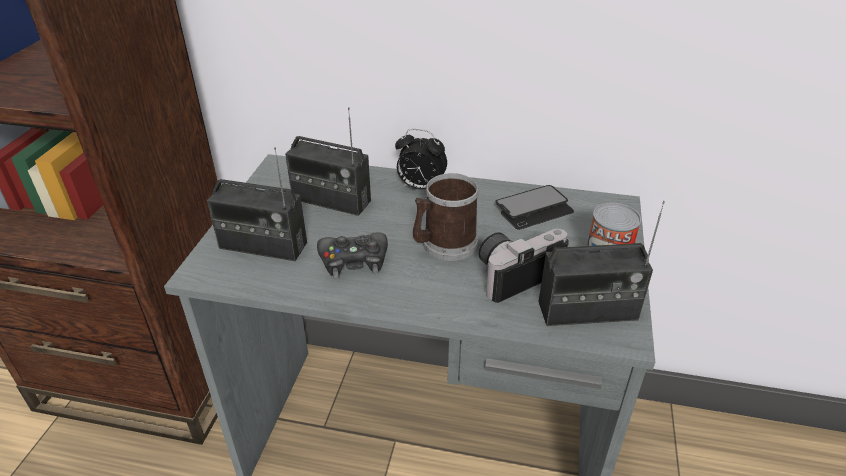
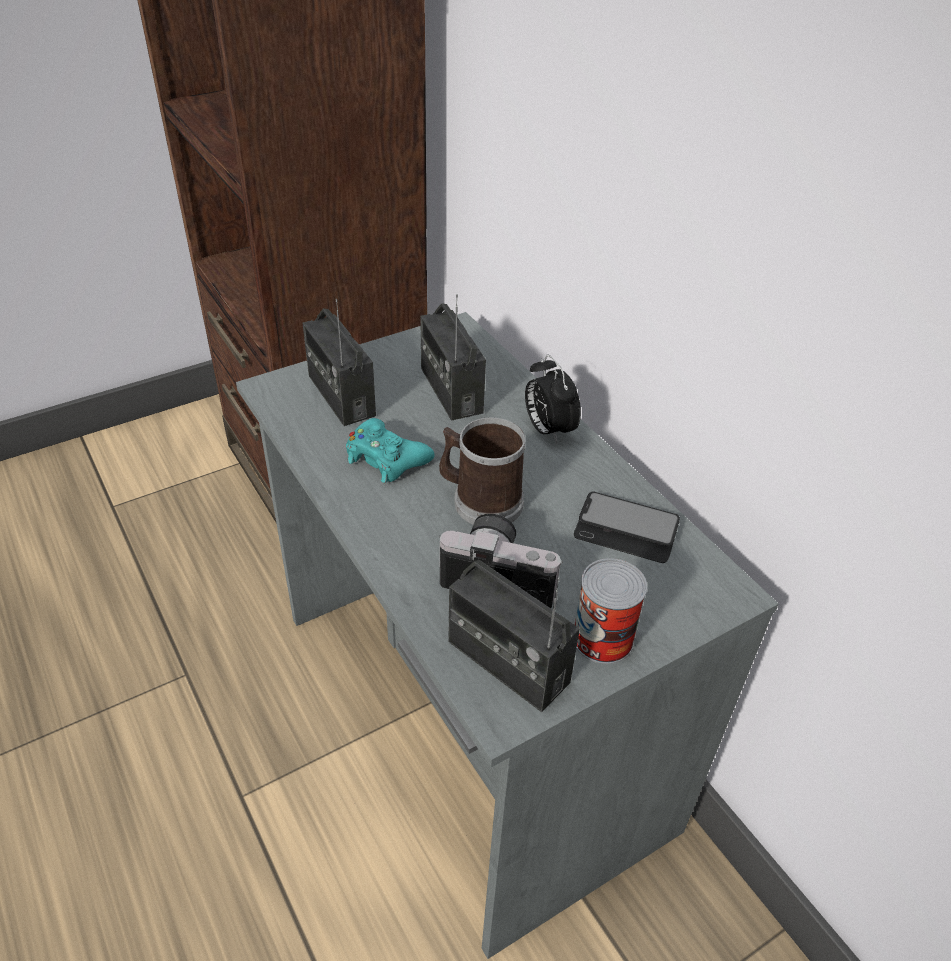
camera: 45 degrees right, 5 degrees up
(354, 261) = (386, 459): black game controller -> turquoise game controller

